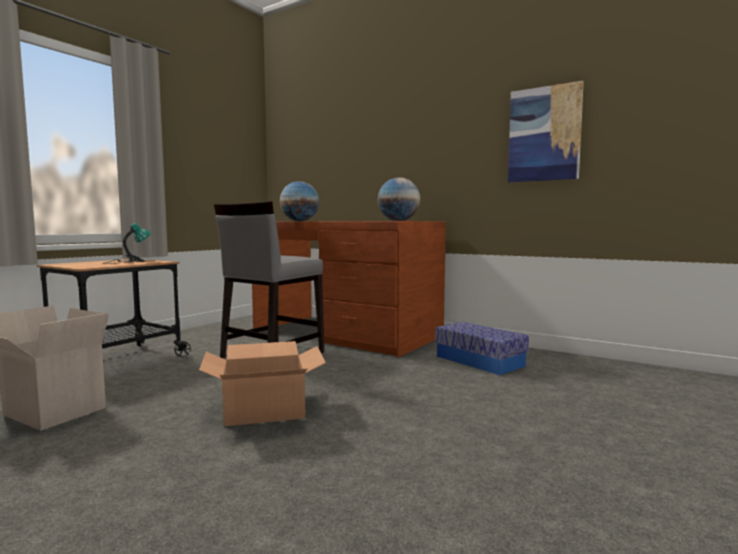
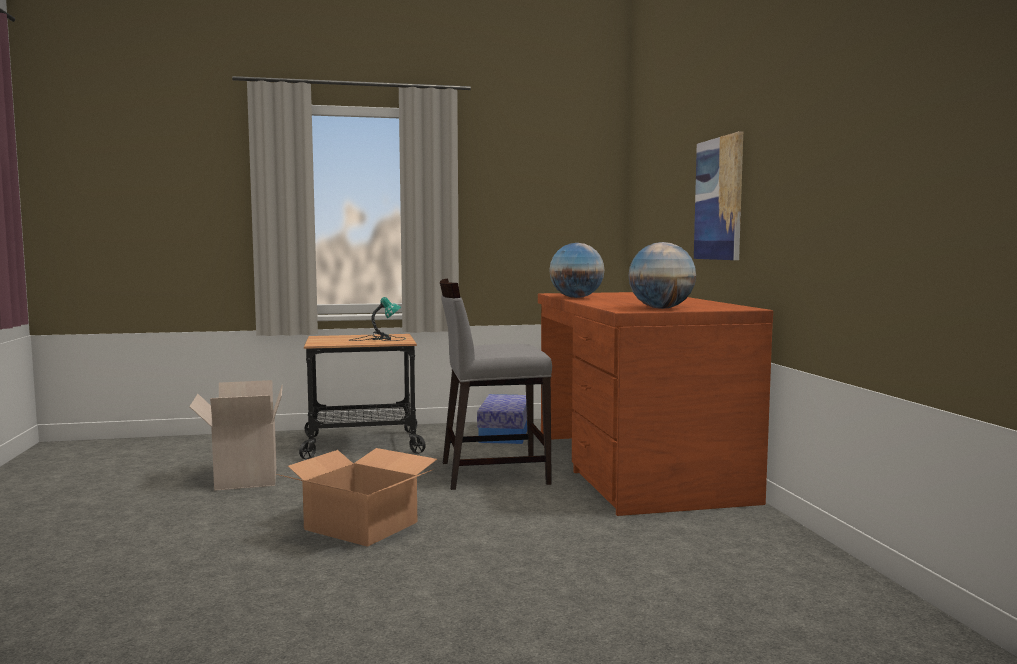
camera: 45 degrees right, 0 degrees up
(479, 361) = (710, 554): storage box -> storage box (505, 433)
(544, 134) = (891, 160): picture -> picture (719, 199)

